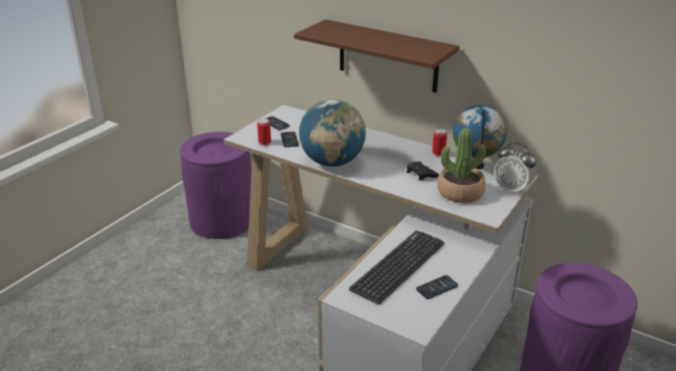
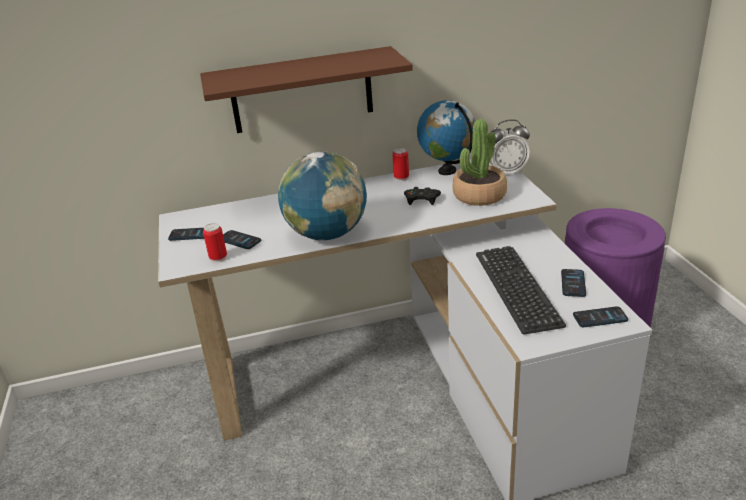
camera: 45 degrees left, 0 degrees up
(222, 220) = (116, 417): purple trash can -> none
(409, 316) = (600, 318): none -> phone

